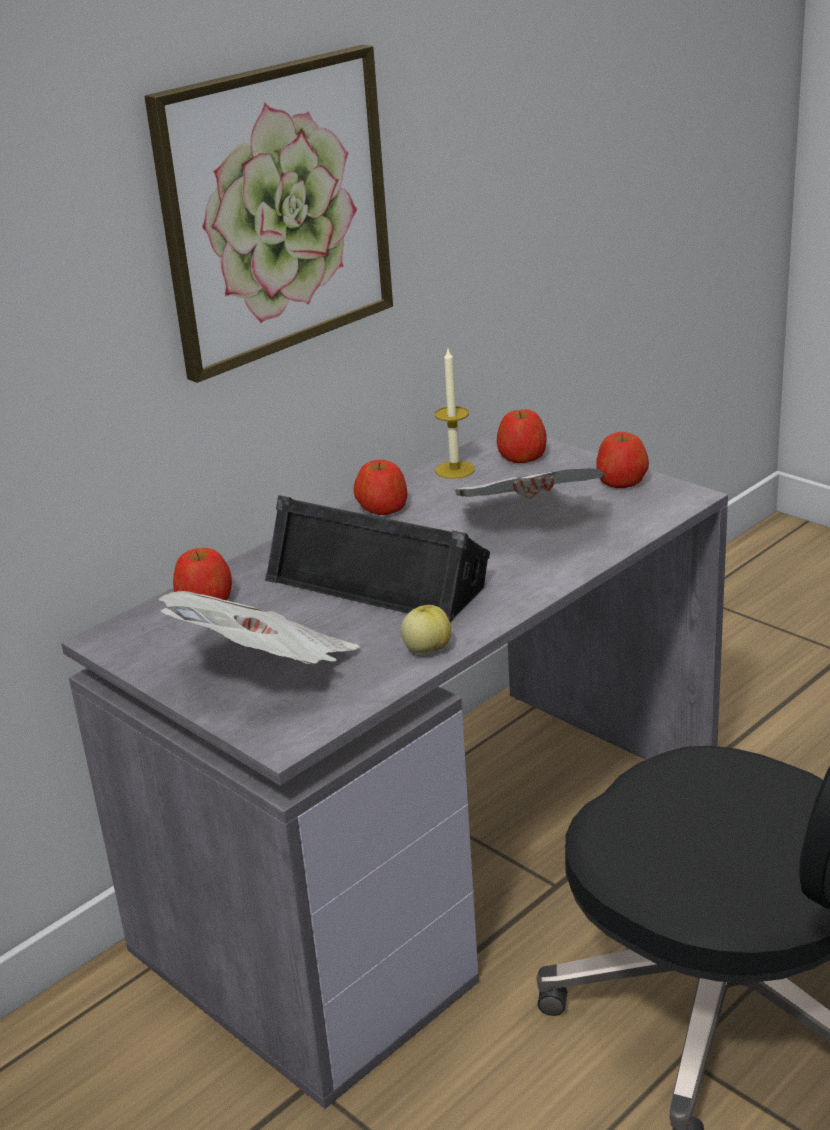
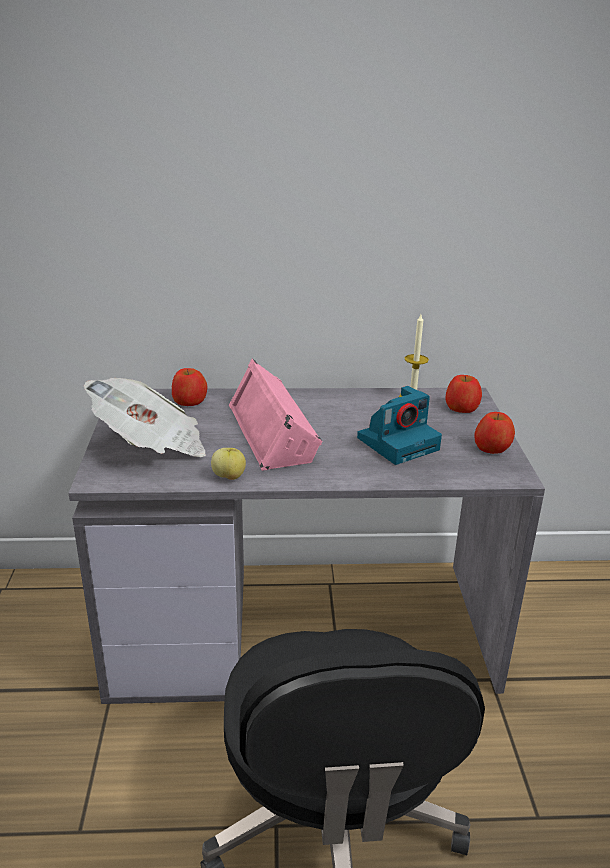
camera: 40 degrees right, 0 degrees up
(275, 210) = (312, 183): picture -> none
(379, 579) = (274, 431): black speaker -> pink speaker
(382, 508) = (341, 399): apple -> none
(529, 522) = (399, 443): newspaper -> camera

